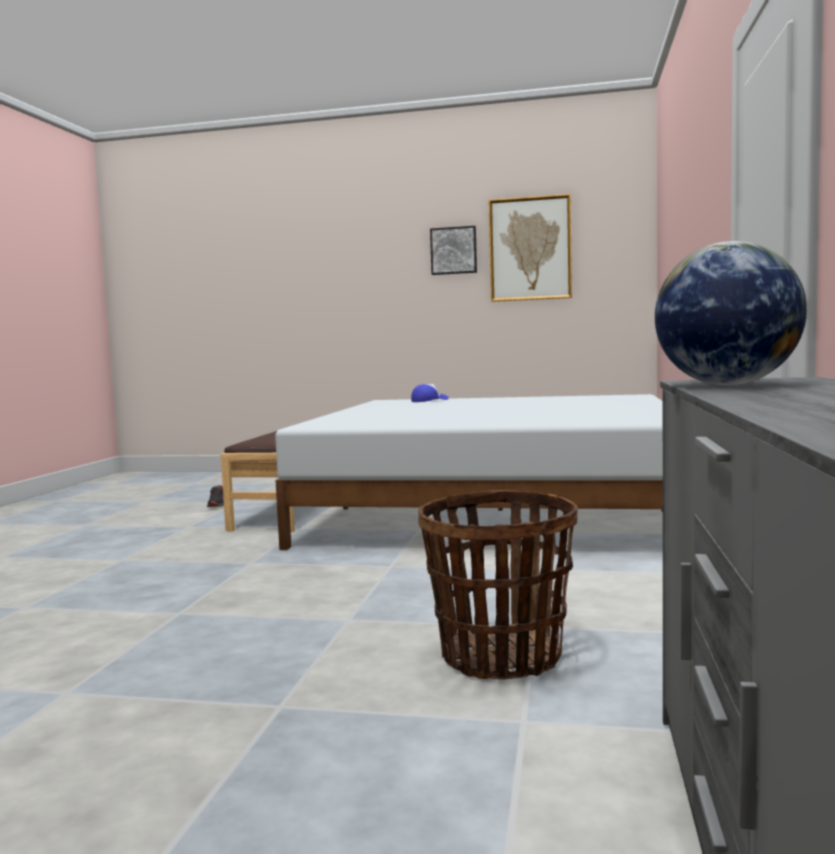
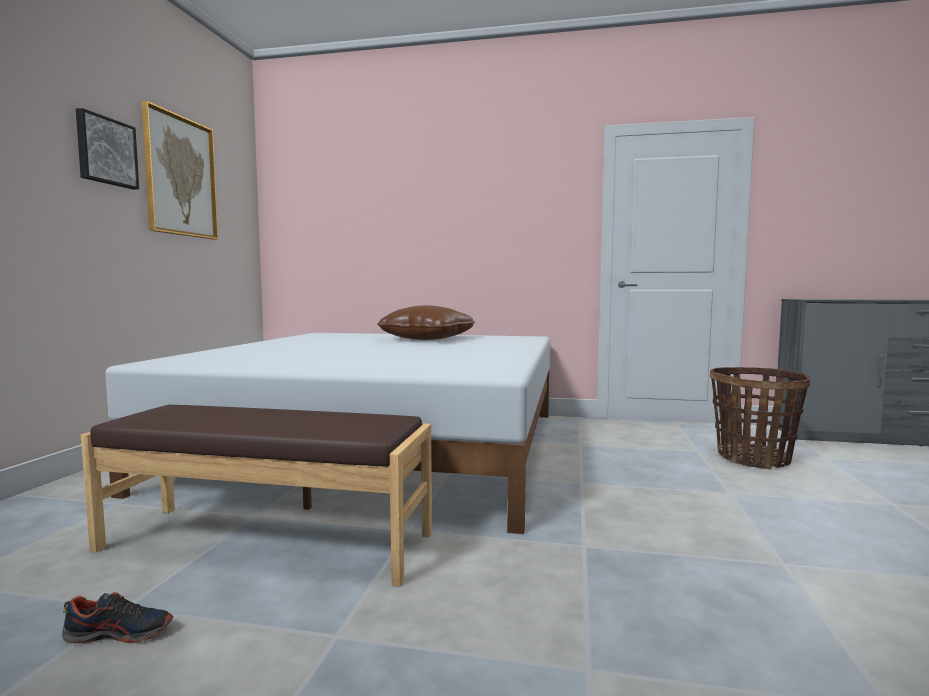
camera: 90 degrees left, 0 degrees up
(429, 400) = (219, 354): cap -> none
(592, 408) = (427, 339): none -> brown pillow
(726, 385) = (842, 299): globe -> none

